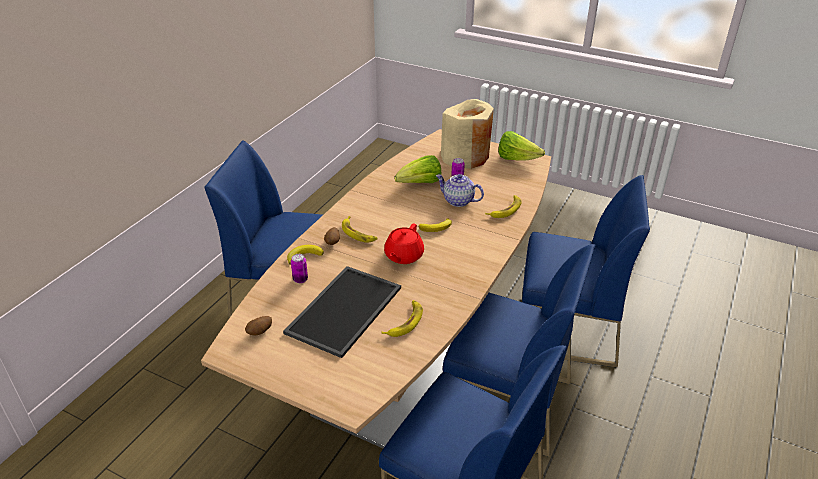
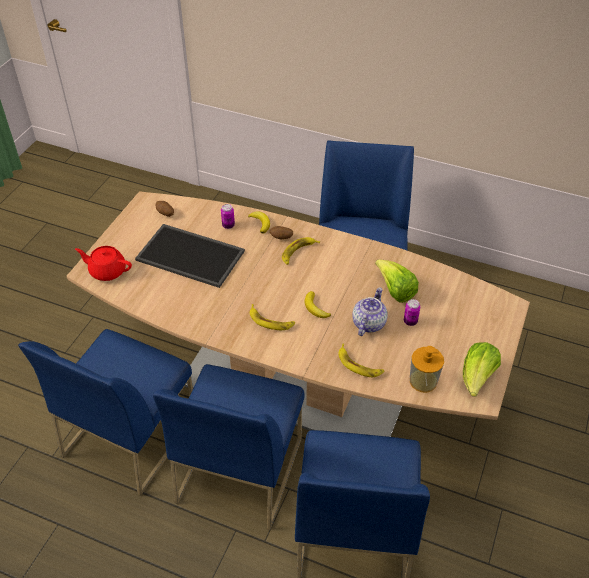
camera: 85 degrees right, 10 degrees up
(403, 256) = (266, 286): red teapot -> red teapot (107, 271)
(405, 322) = (175, 293): banana -> banana (271, 321)
(465, 156) = (467, 327): beige vase -> none
(521, 181) = (423, 381): none -> soap dispenser

